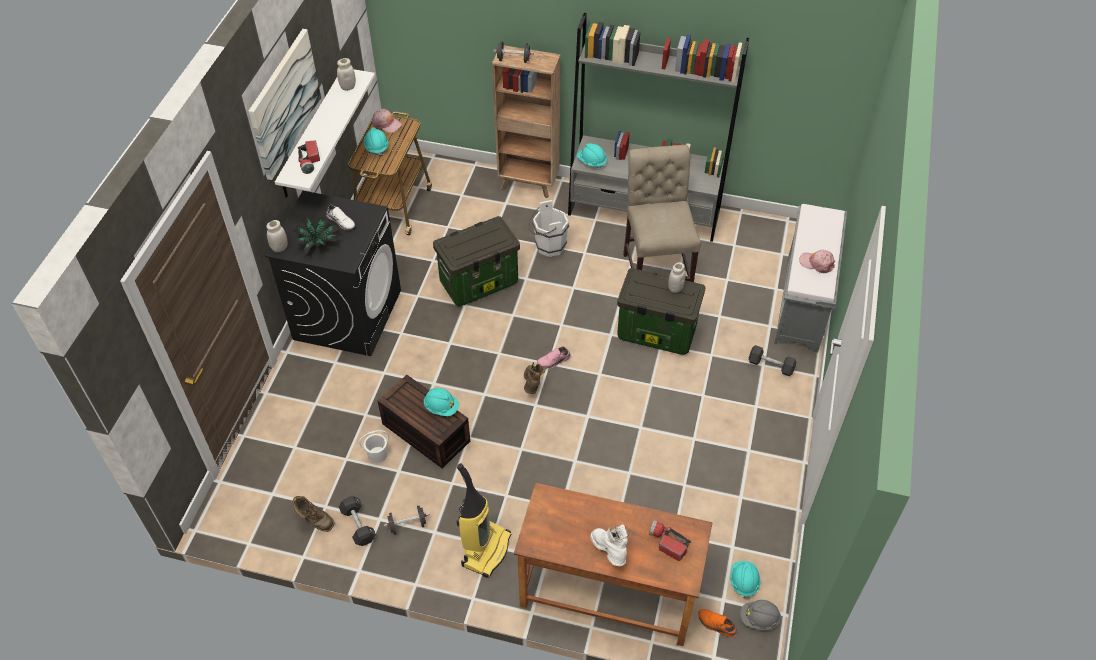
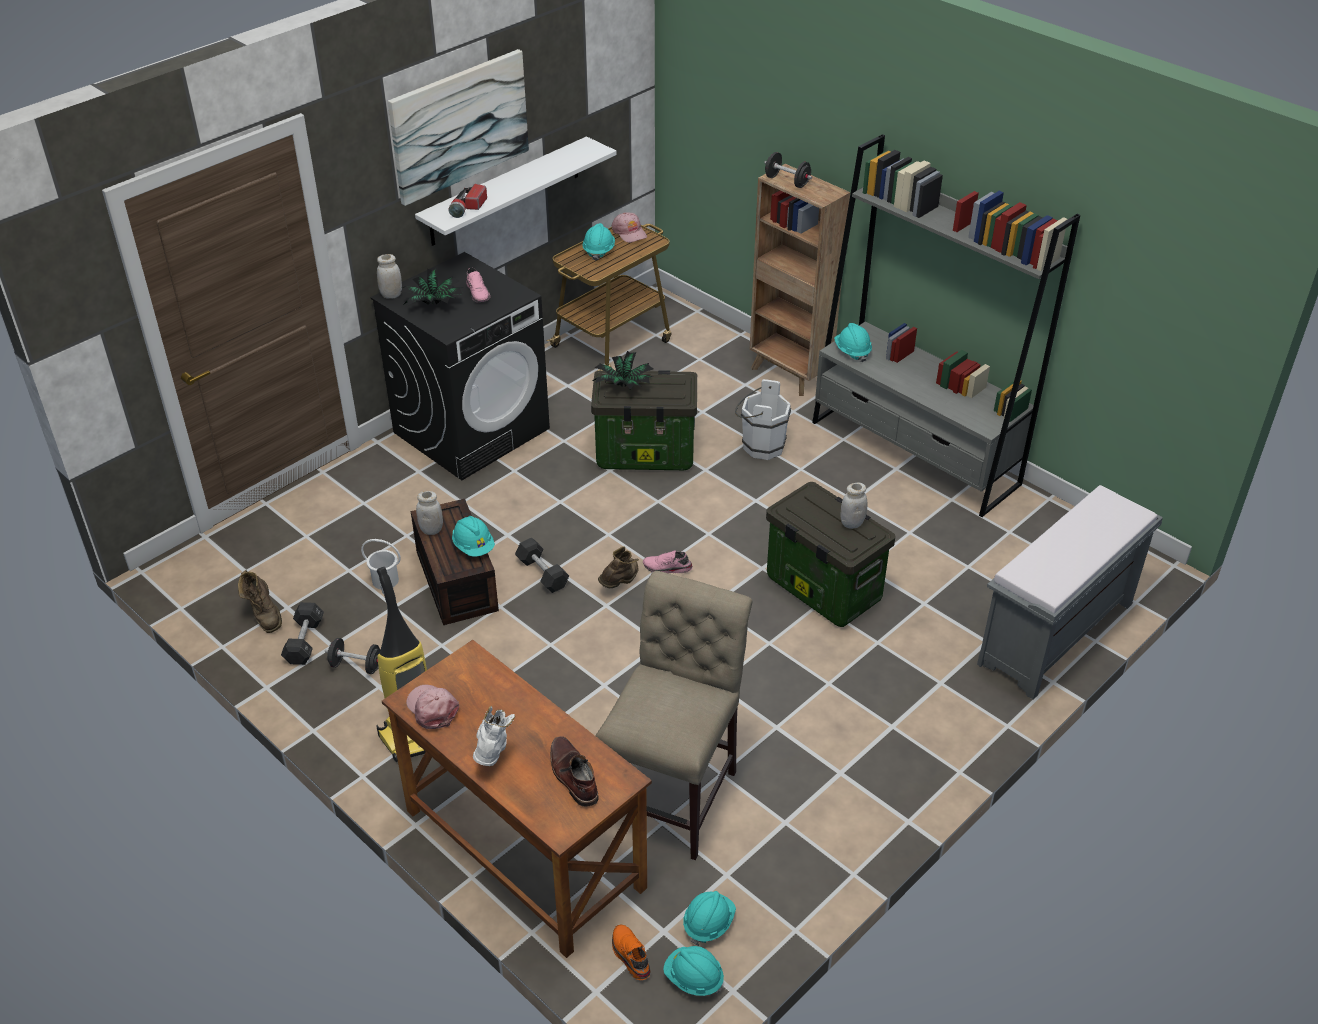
camera: 30 degrees right, 10 degrees down
(341, 221) = (478, 292): white shoe -> pink shoe
(348, 87) = (574, 155): white jar -> white jar (431, 530)
(461, 246) = (624, 386): none -> potted plant
(656, 271) = (878, 522): beige chair -> beige chair (674, 792)
(667, 543) = (572, 776): flashlight -> brown boot
(759, 619) = (693, 978): grey hard hat -> turquoise hard hat
(770, 365) = (951, 688): black dumbbell -> black dumbbell (542, 573)
(817, 263) = (1063, 558): pink cap -> pink cap (432, 709)

